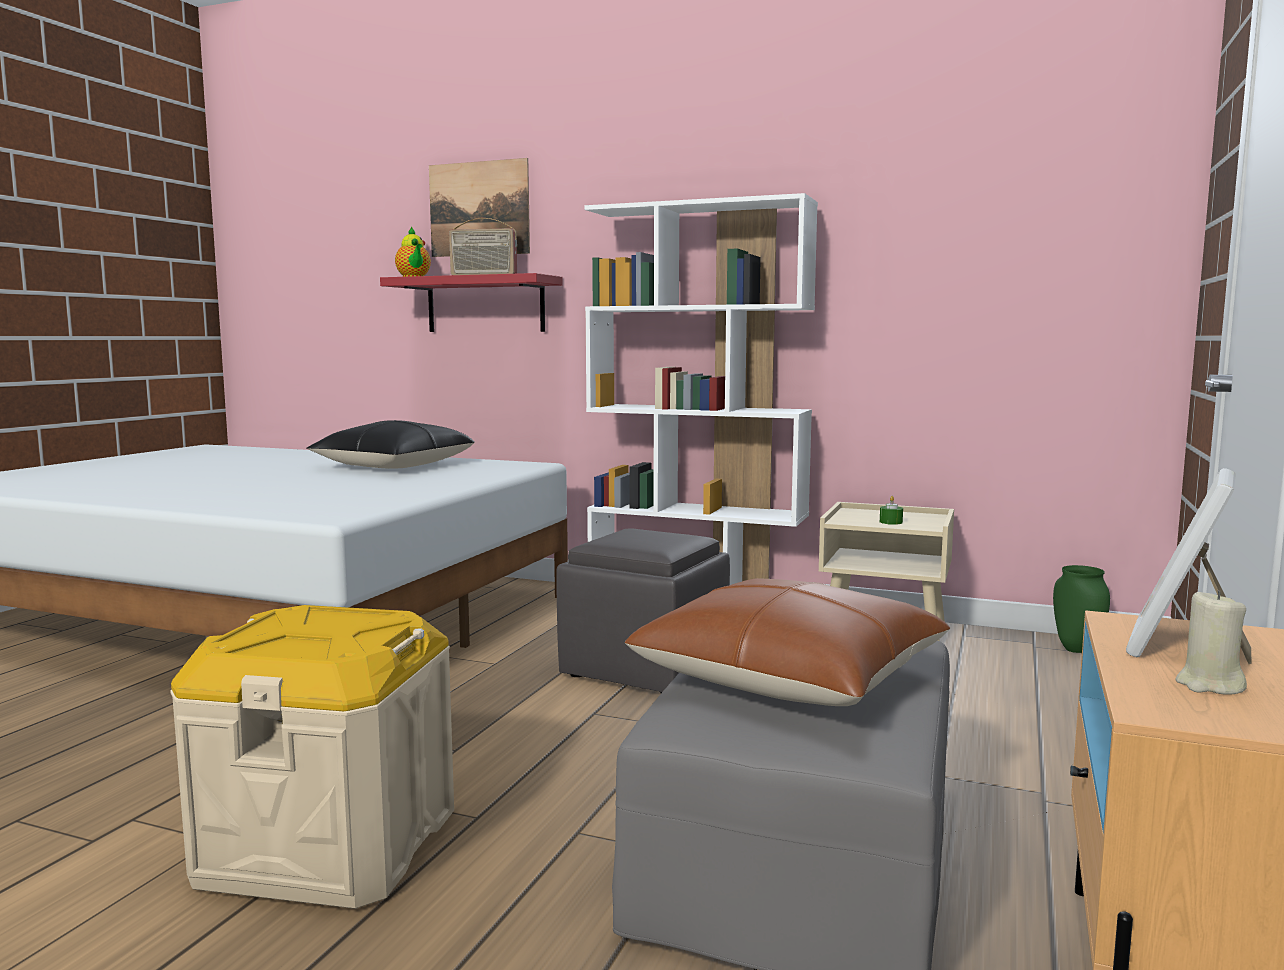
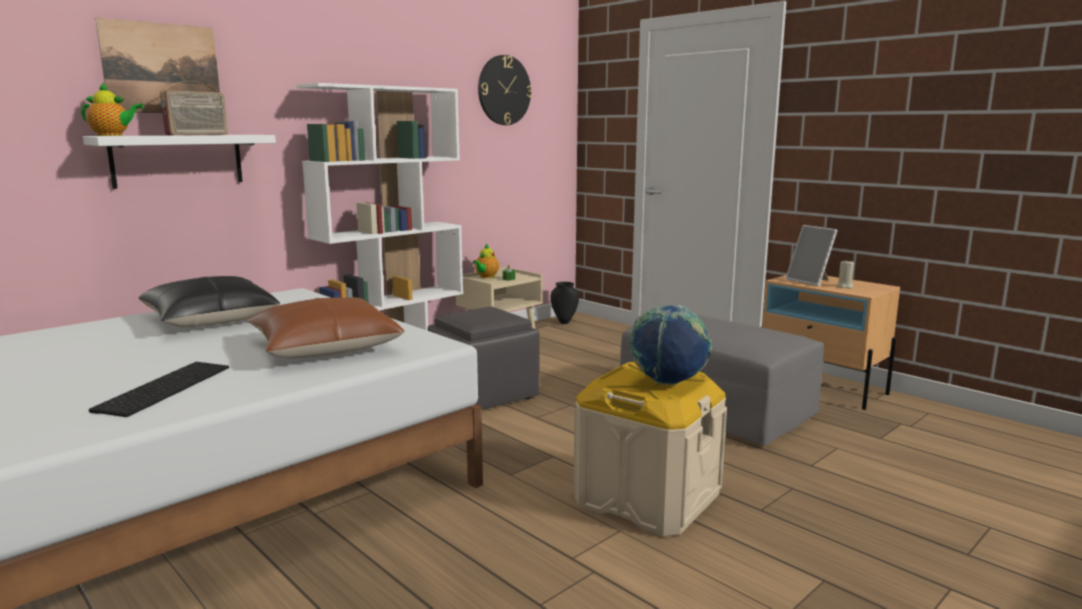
camera: 65 degrees left, 5 degrees up
(162, 487) = (163, 387): none -> keyboard
(296, 639) = (668, 383): none -> globe
(485, 305) = (177, 160): red shelf -> white shelf
(789, 676) = (733, 331): brown pillow -> brown pillow (325, 347)
(877, 514) = (486, 277): none -> teapot
(982, 189) = (504, 90): none -> wall clock
(1078, 649) = (564, 322): green vase -> black vase

